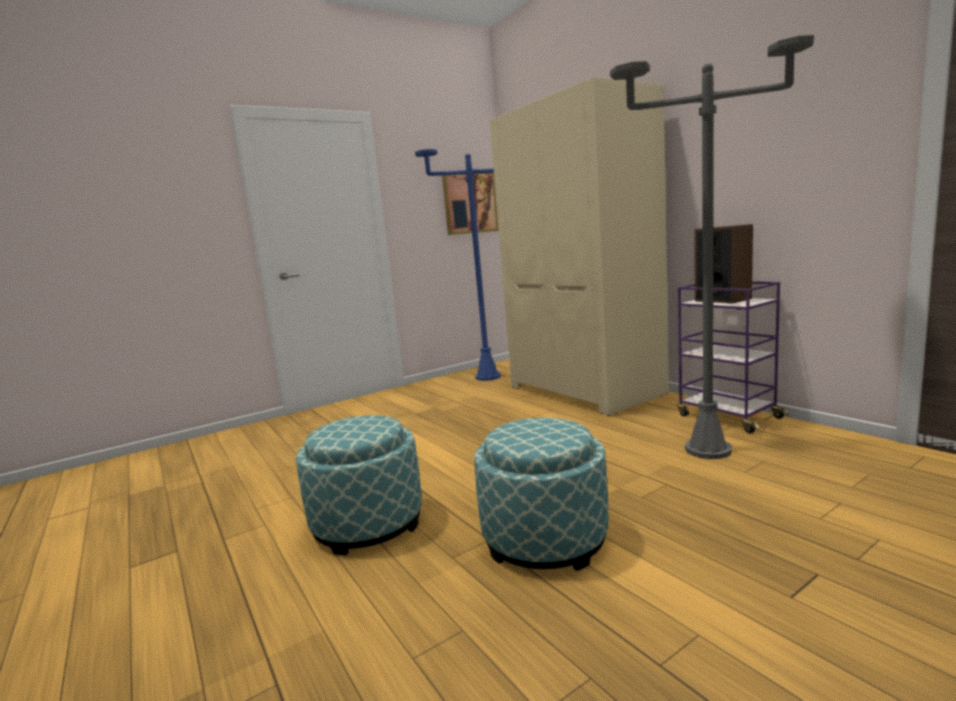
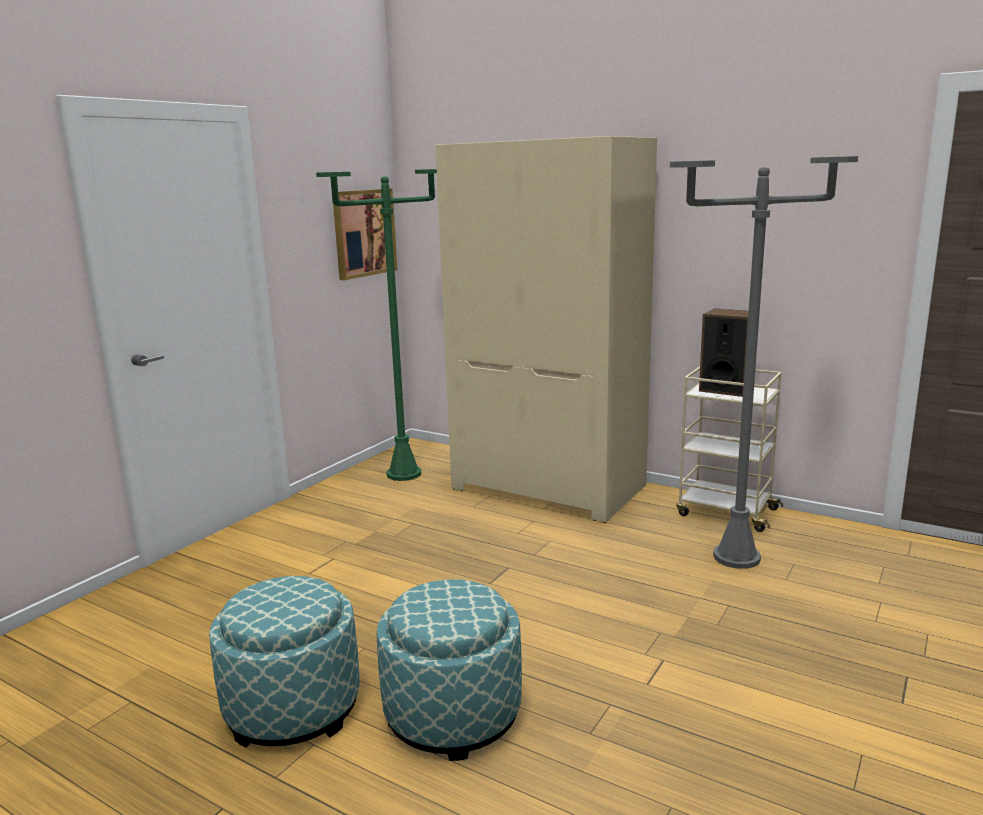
camera: 25 degrees left, 5 degrees up
(488, 377) = (404, 474): blue floor lamp -> green floor lamp
(545, 539) = (665, 691): ottoman -> ottoman (293, 708)
(727, 416) = (725, 512): purple cart -> beige cart

